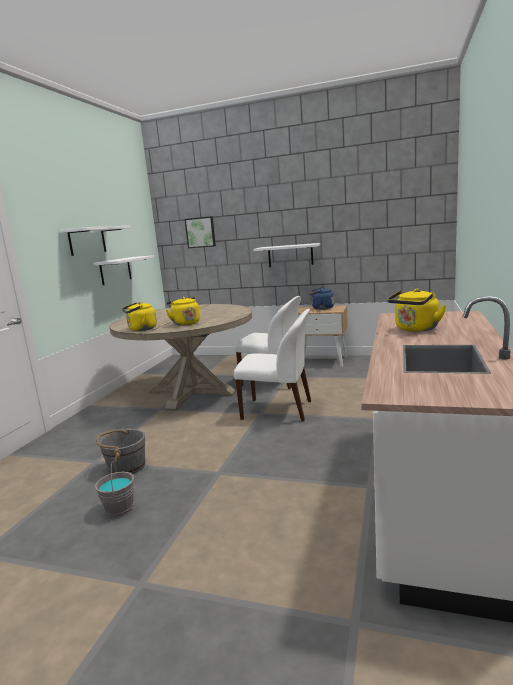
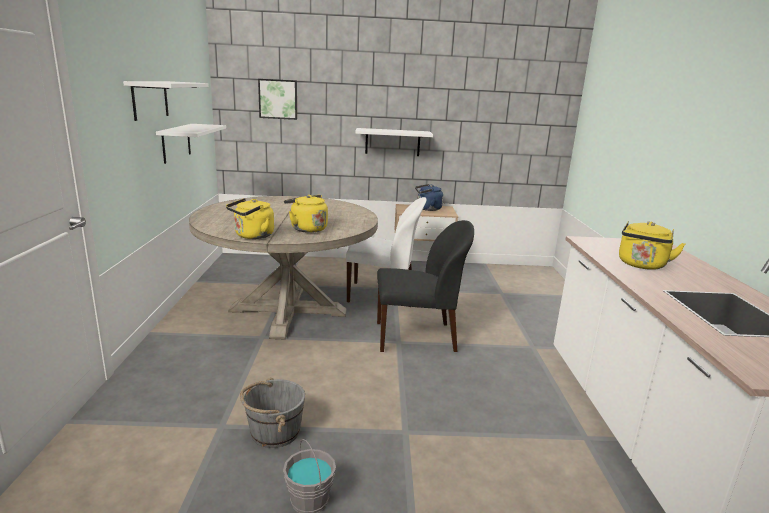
camera: 20 degrees left, 5 degrees up
(278, 410) = (417, 337): white chair -> black chair

